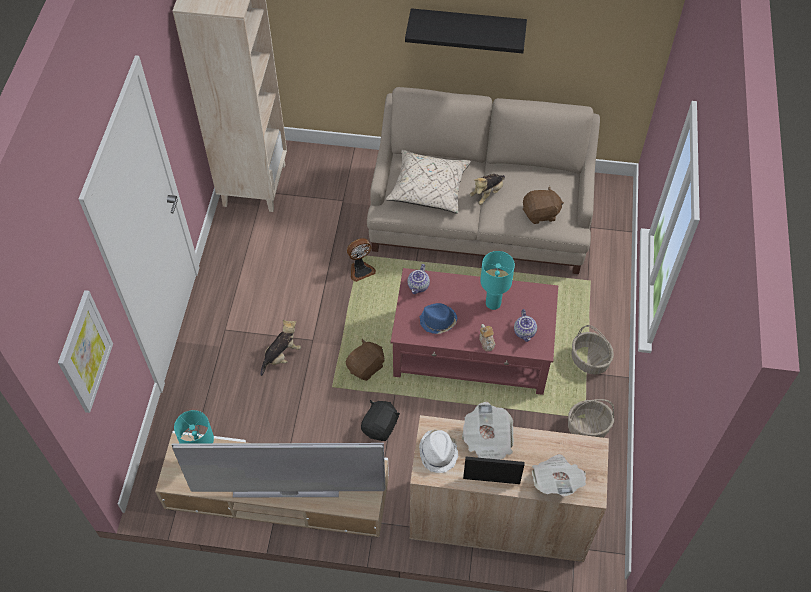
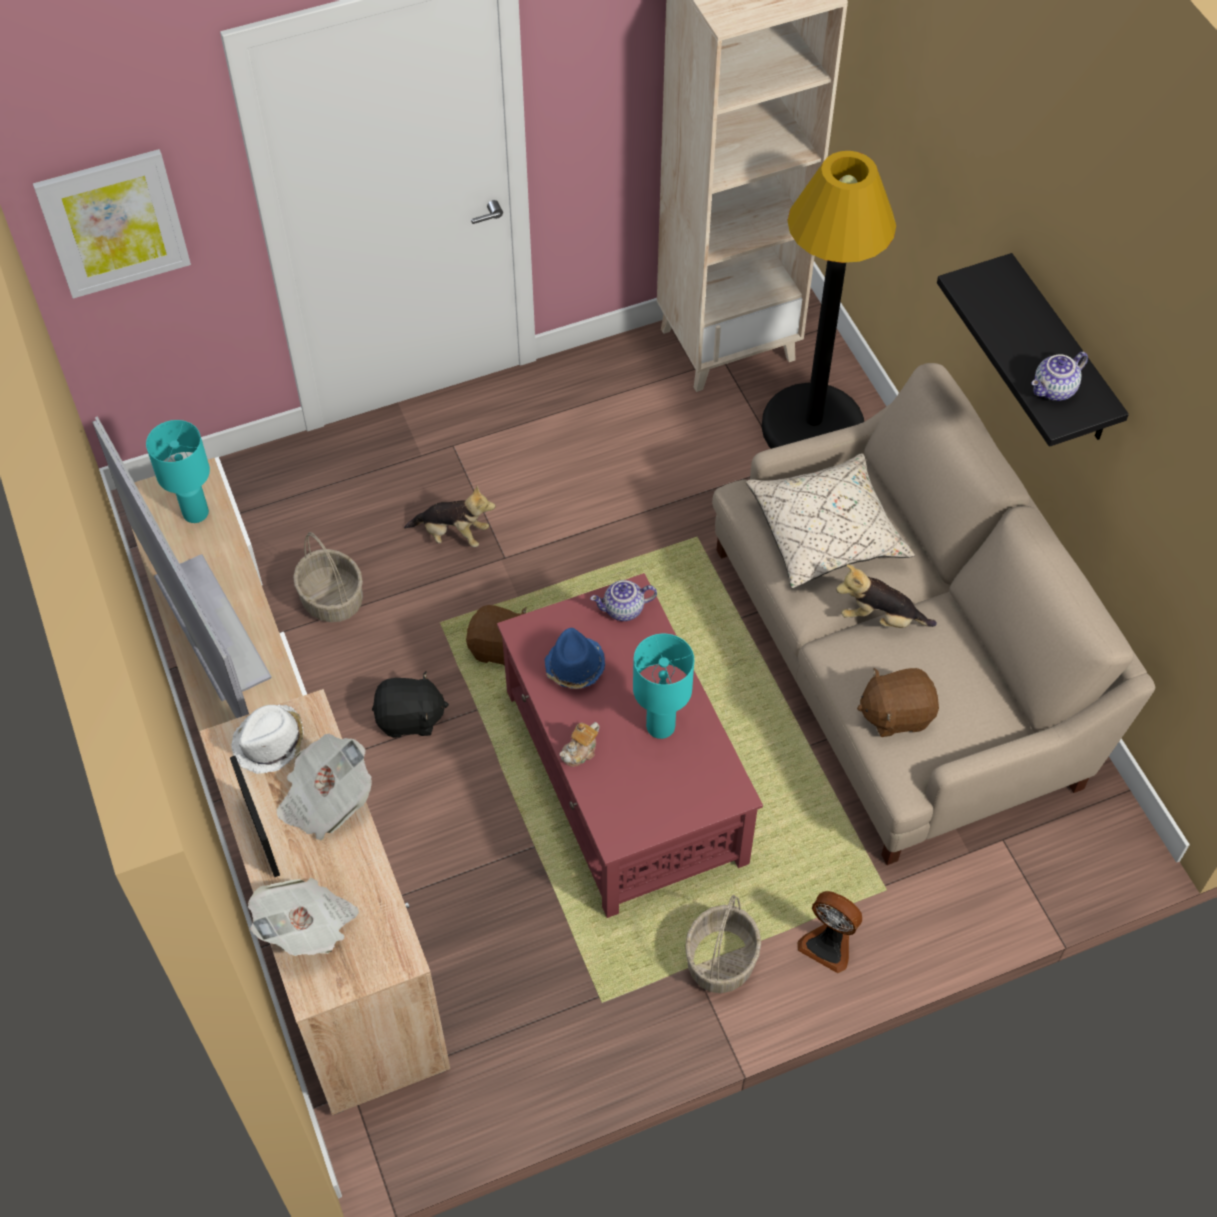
camera: 60 degrees right, 0 degrees up
(329, 178) = (813, 427): none -> black floor lamp
(360, 270) = (671, 553): fan -> fan (828, 944)
(525, 332) = (634, 798): teapot -> teapot (1054, 390)
(540, 214) = (896, 713): brown plush toy -> brown plush toy turned 120 degrees clockwise
(587, 427) = (586, 1015): basket -> basket (331, 599)

